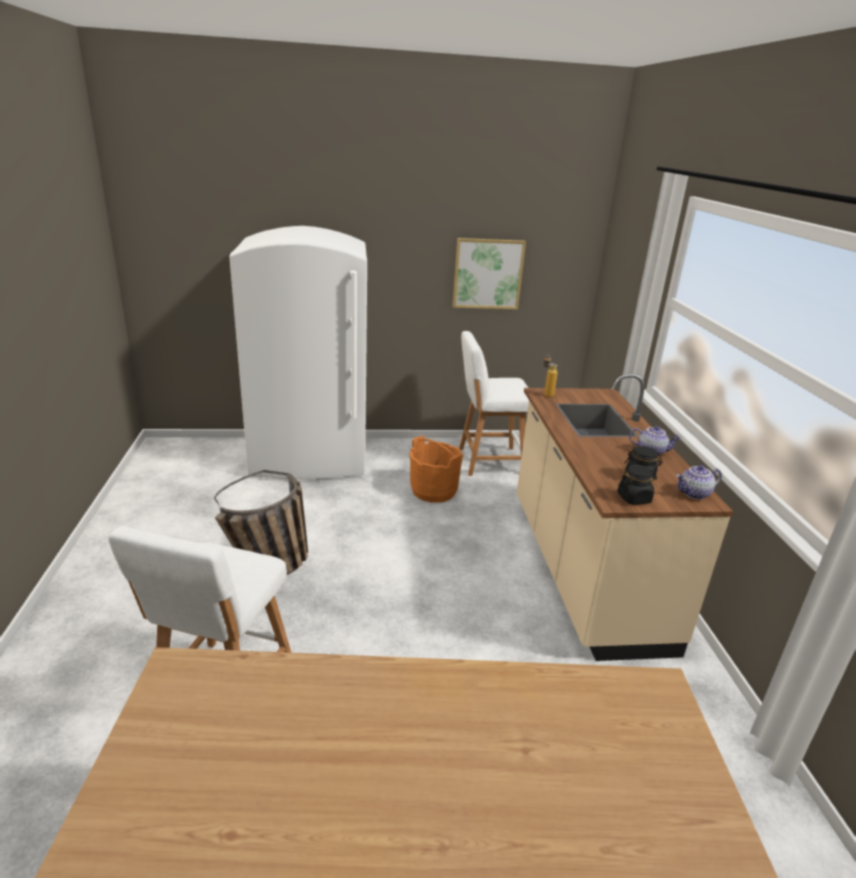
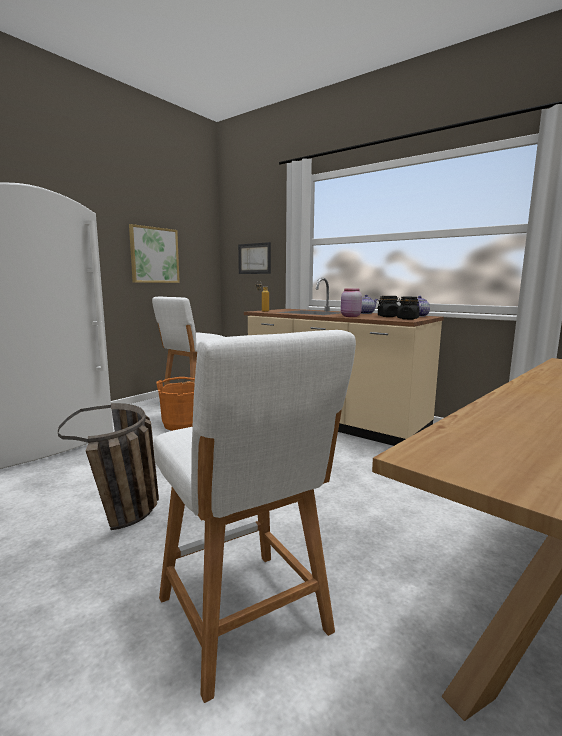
camera: 45 degrees left, 15 degrees down
(591, 456) = (350, 316): none -> pink jar
(622, 294) = (254, 258): none -> picture

